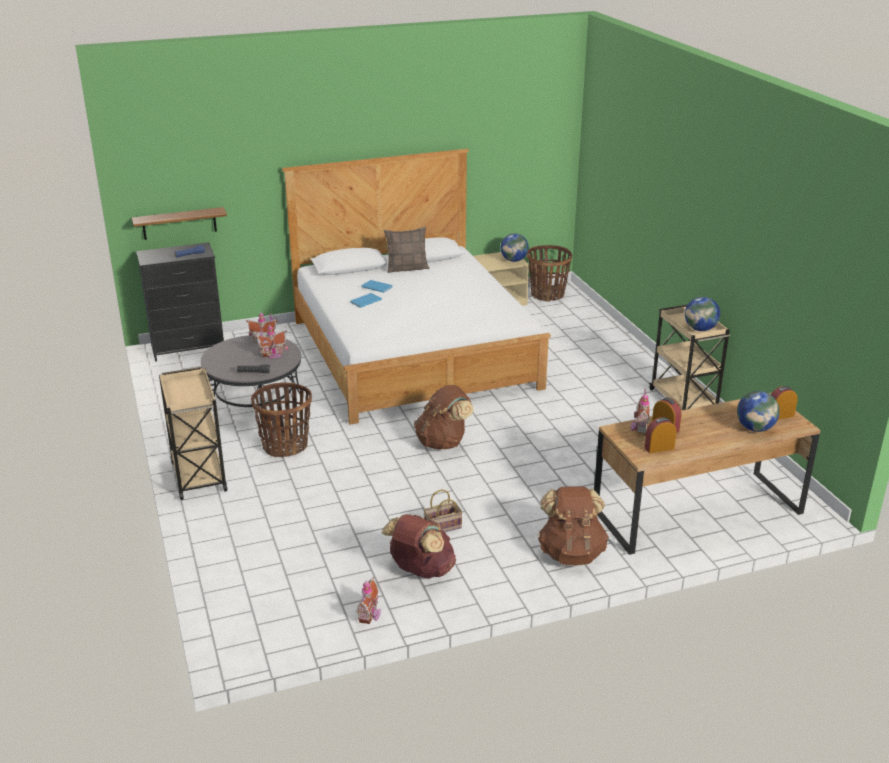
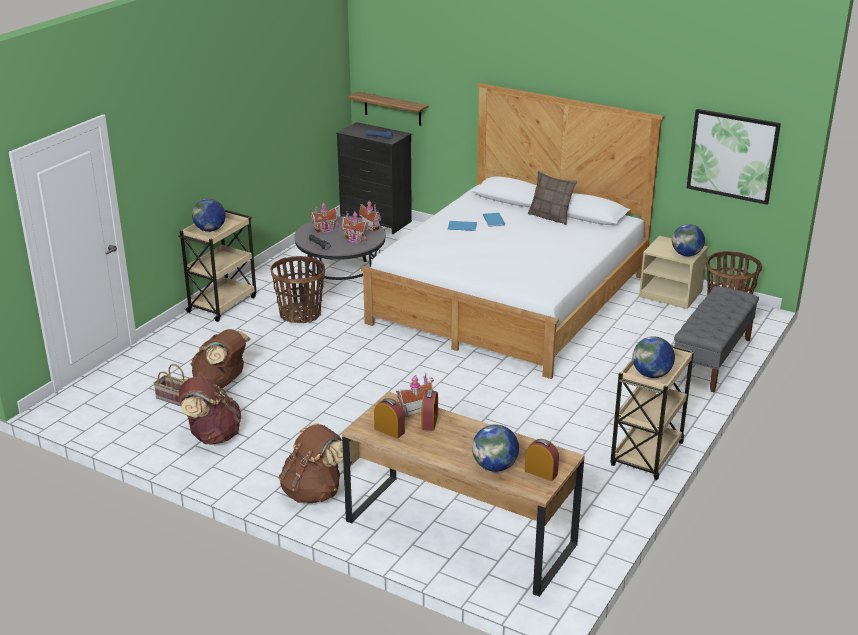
camera: 50 degrees right, 0 degrees up
(184, 395) = (210, 230): none -> globe
(370, 615) = (138, 439): toy house -> toy house (325, 230)
(442, 527) = (277, 421): basket -> basket (172, 398)
(443, 442) = (395, 370): brown backpack -> brown backpack (222, 383)
(525, 166) = (732, 156): none -> picture
(600, 328) = (712, 359): none -> grey bench

